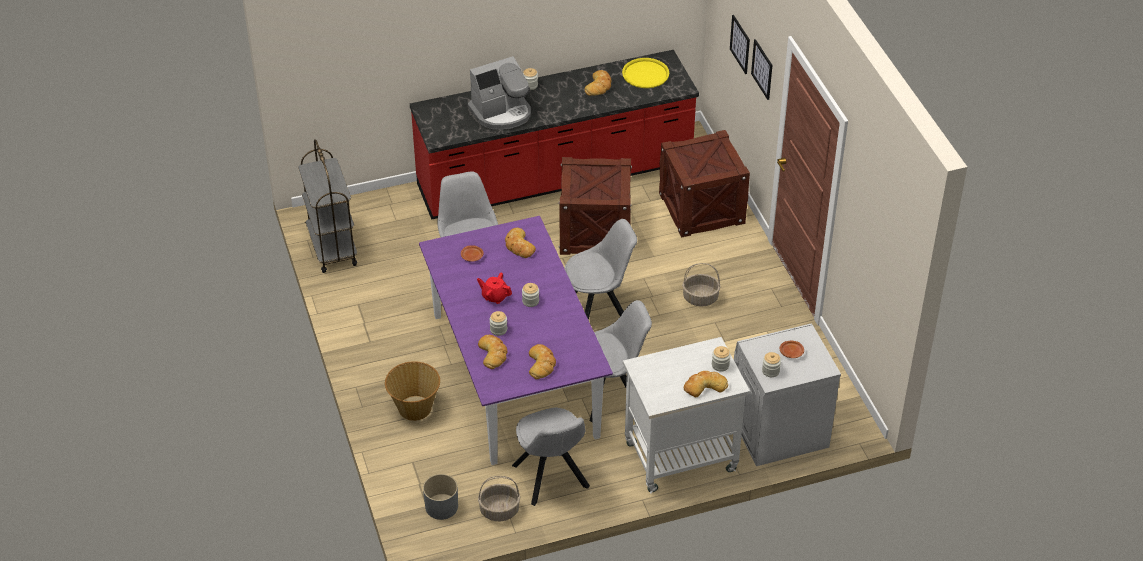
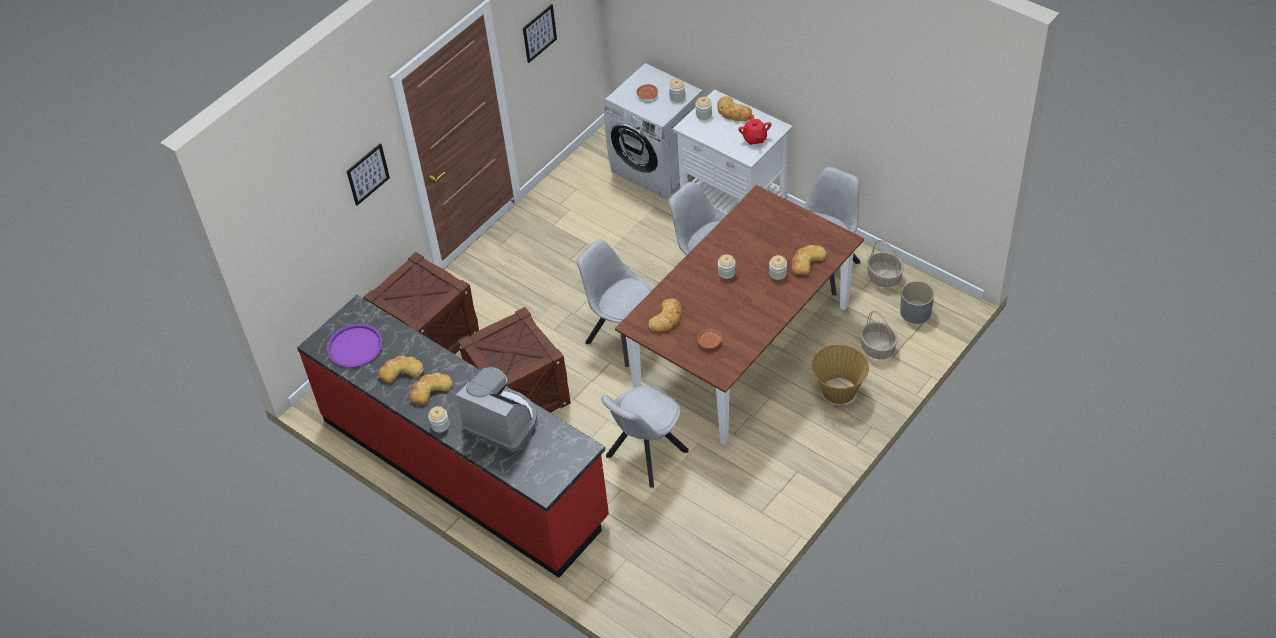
camera: 120 degrees left, 5 degrees up
(331, 248) = (708, 586): grey cart -> none
(495, 296) = (743, 298): red teapot -> red teapot (754, 139)
(515, 375) = (742, 348): purple dining table -> brown dining table
(541, 364) = (788, 227): bread -> bread (429, 389)
(645, 74) = (355, 346): yellow tray -> purple tray
(700, 298) = (548, 281): basket -> basket (878, 348)
(740, 44) = (325, 219): picture -> picture (539, 33)

